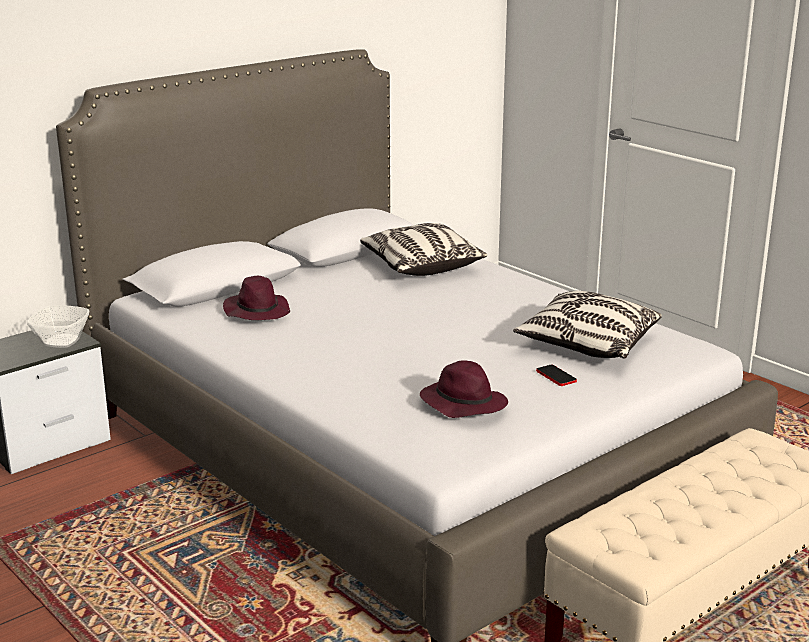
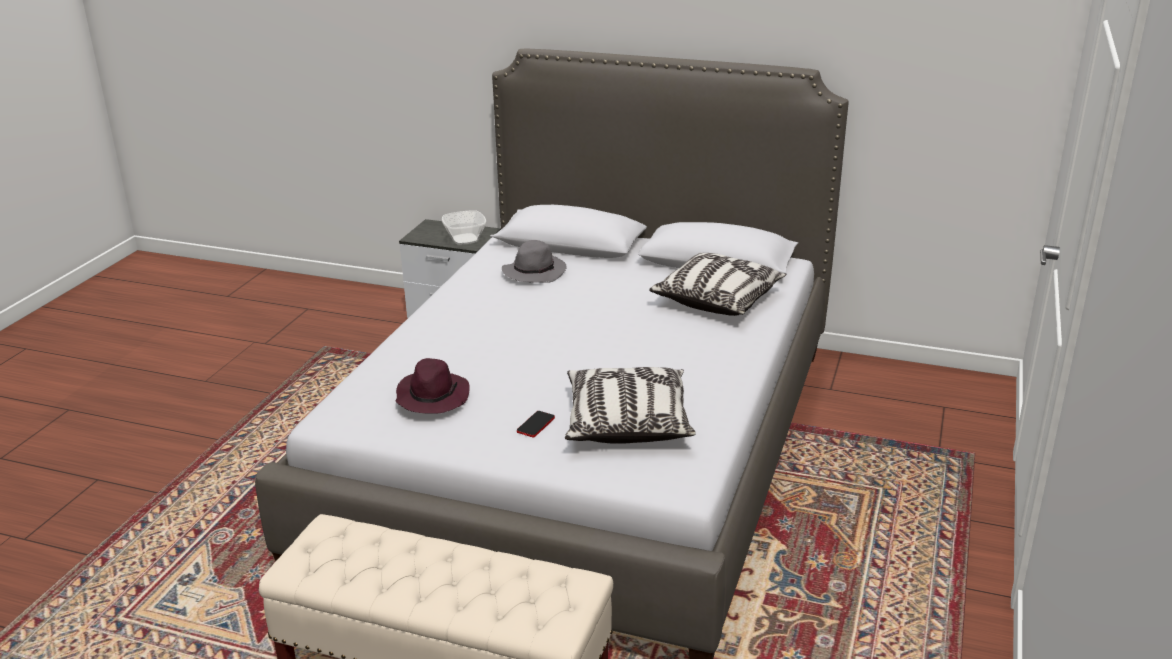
camera: 60 degrees right, 5 degrees up
(256, 312) = (535, 272): purple hat -> grey hat

